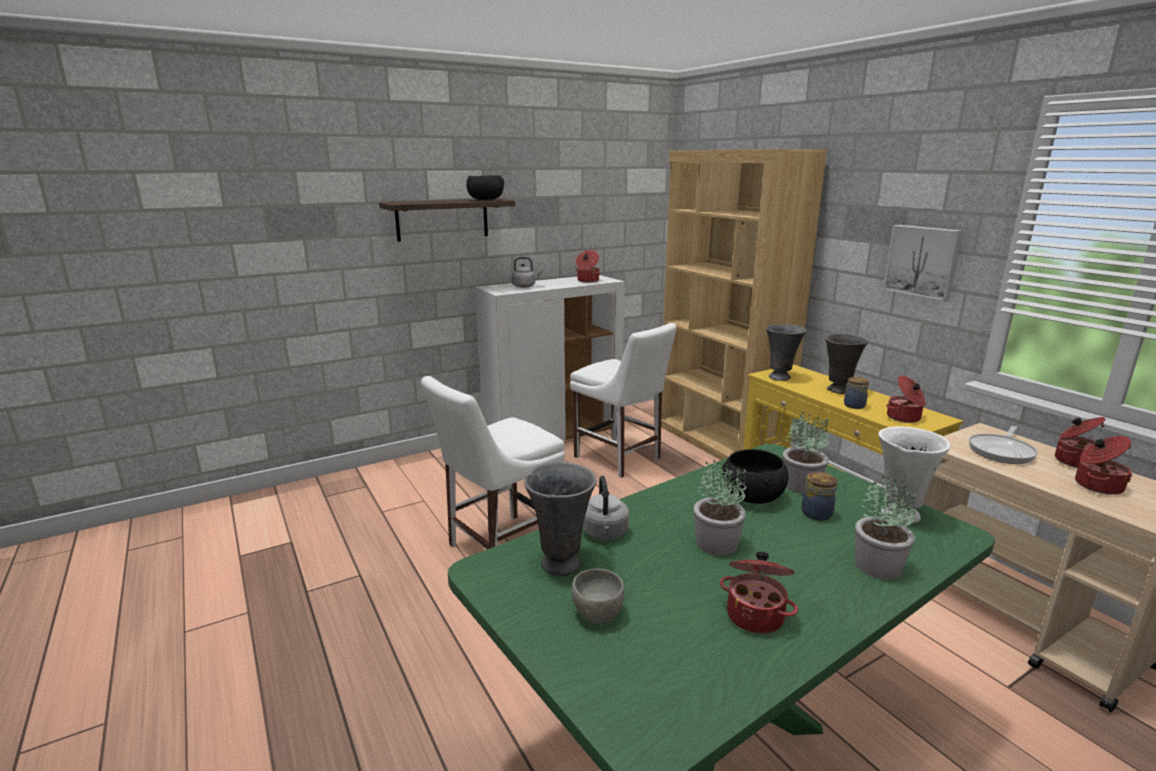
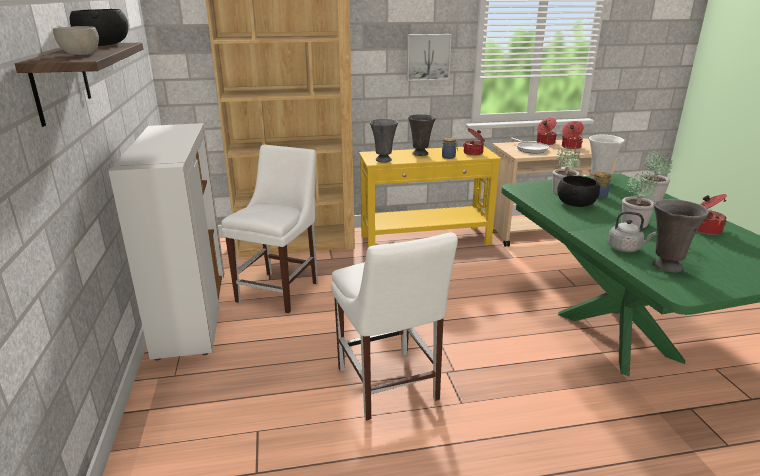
camera: 70 degrees left, 5 degrees up
(525, 286) = (157, 152): grey kettle -> none
(587, 280) = (177, 131): cooking pot -> none
(596, 614) = (719, 265): grey bowl -> grey bowl (80, 55)
(620, 459) = (280, 290): white chair -> white chair turned 45 degrees counterclockwise

